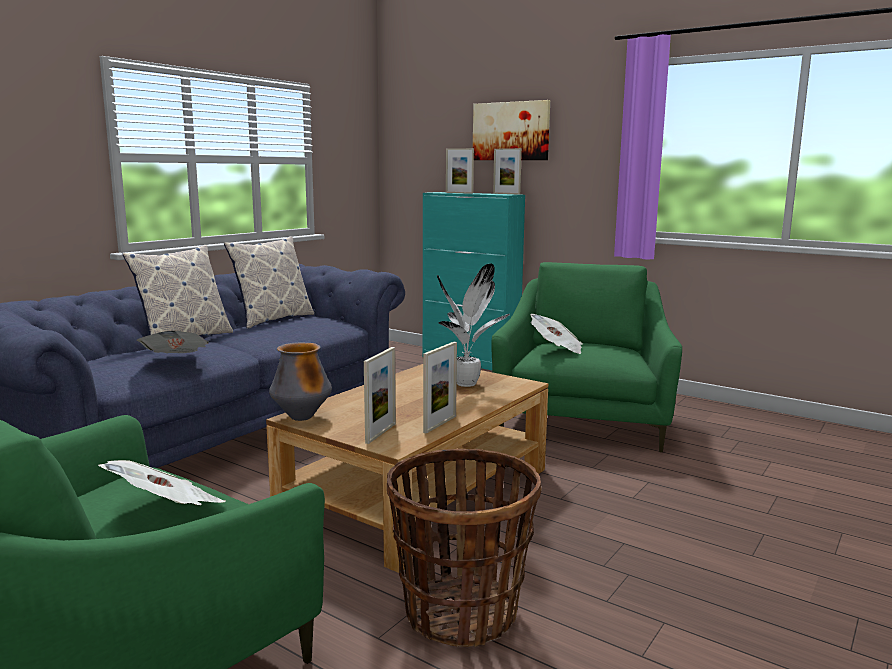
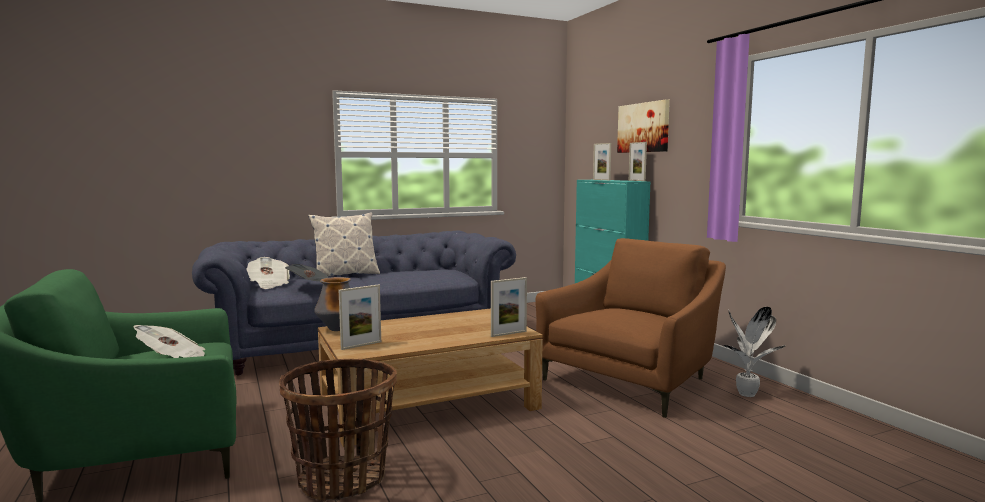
camera: 30 degrees right, 5 degrees down
(273, 319) = (420, 269): pillow -> none
(440, 424) = (407, 347): picture frame -> picture frame (508, 334)
(467, 384) = (480, 326): potted plant -> potted plant (747, 395)
(557, 348) = (598, 311): newspaper -> newspaper (268, 284)
(582, 419) = (633, 380): green armchair -> brown armchair

